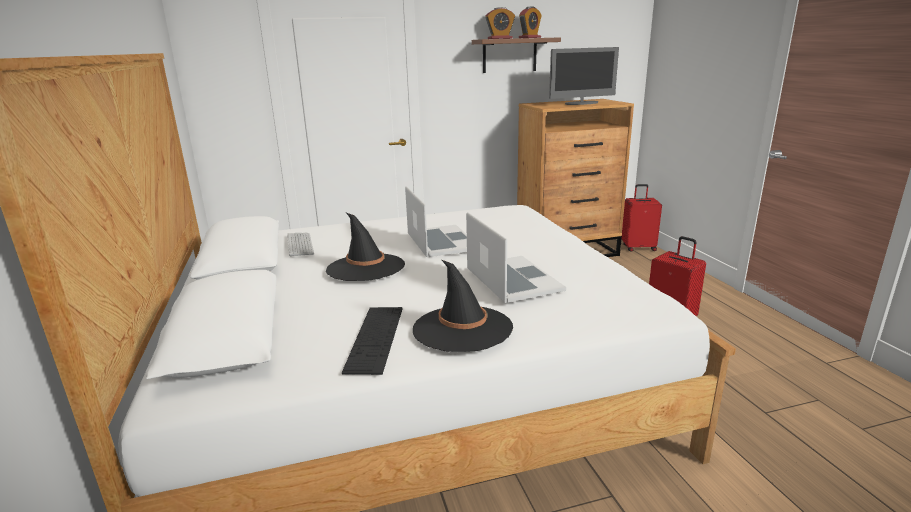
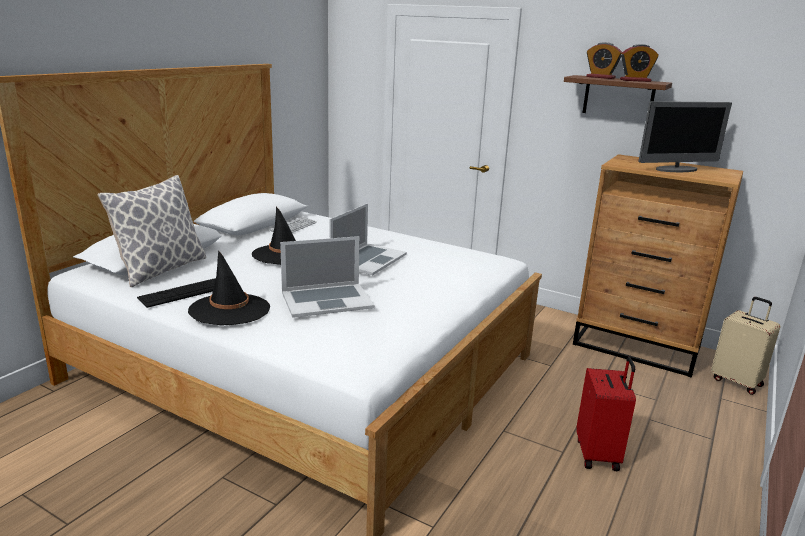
camera: 45 degrees right, 0 degrees up
(276, 338) = (161, 269): none -> pillow
(512, 279) = (327, 300): laptop -> laptop turned 45 degrees clockwise
(581, 103) = (676, 169): monitor -> monitor turned 45 degrees counterclockwise
(638, 247) = (737, 381): red suitcase -> beige suitcase

